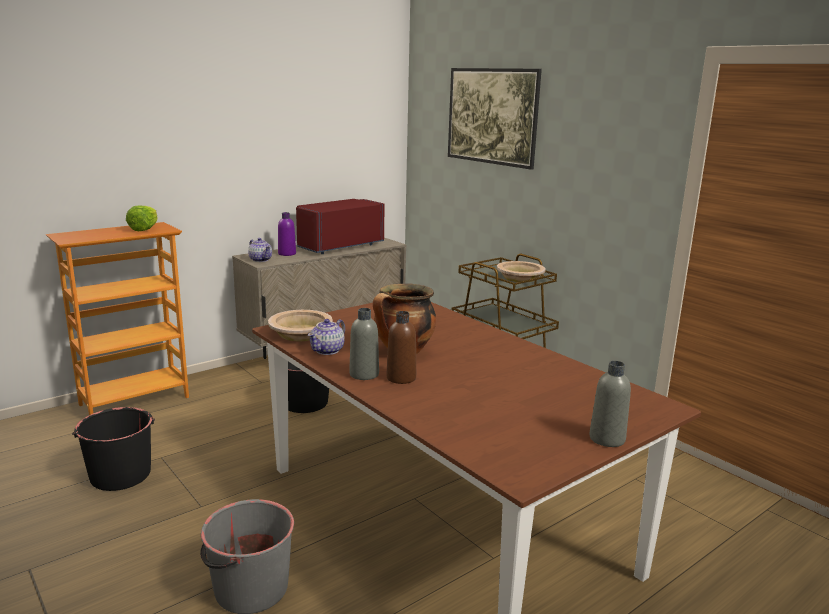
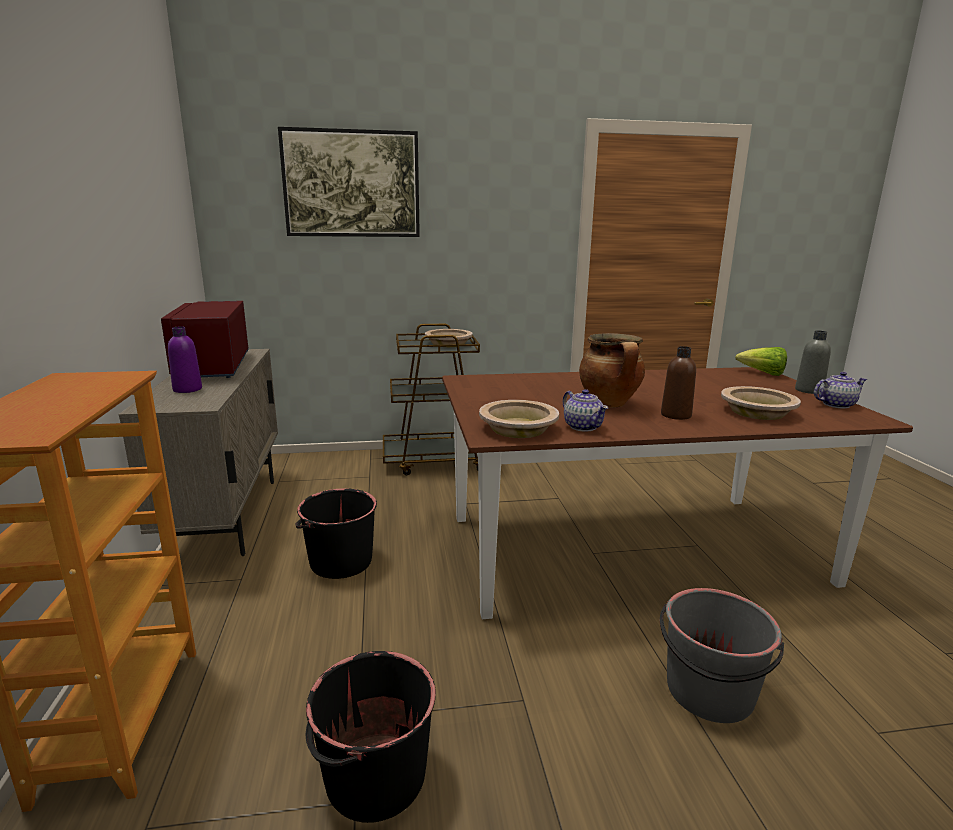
camera: 60 degrees left, 0 degrees up
(144, 229) = (82, 385): lettuce -> lettuce (762, 374)
(260, 260) = (184, 404): teapot -> teapot (835, 404)
(364, 374) = (660, 424): grey bottle -> none
(460, 411) = (757, 412): none -> beige bowl

